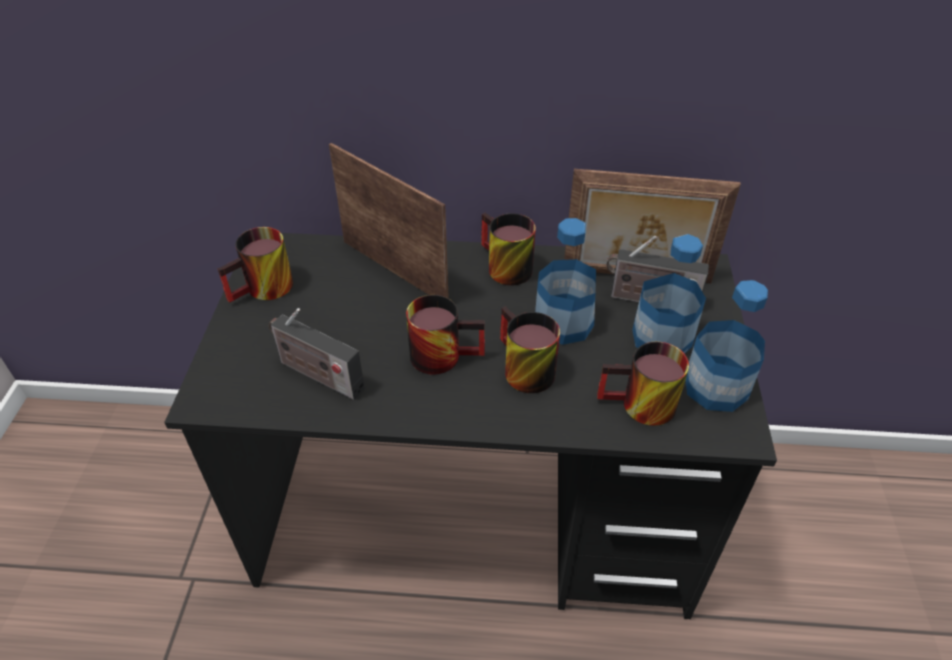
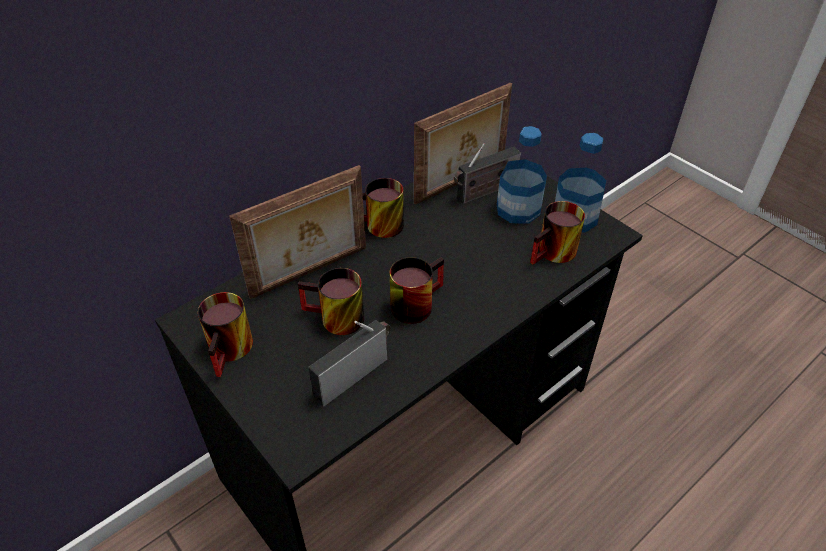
camera: 45 degrees left, 0 degrees up
(317, 374) = (354, 374): radio -> radio turned 150 degrees clockwise
(396, 270) = (310, 273): picture frame -> picture frame turned 150 degrees clockwise
(520, 369) = (470, 279): mug -> mug (334, 320)
(564, 323) = (458, 236): bottle -> none

